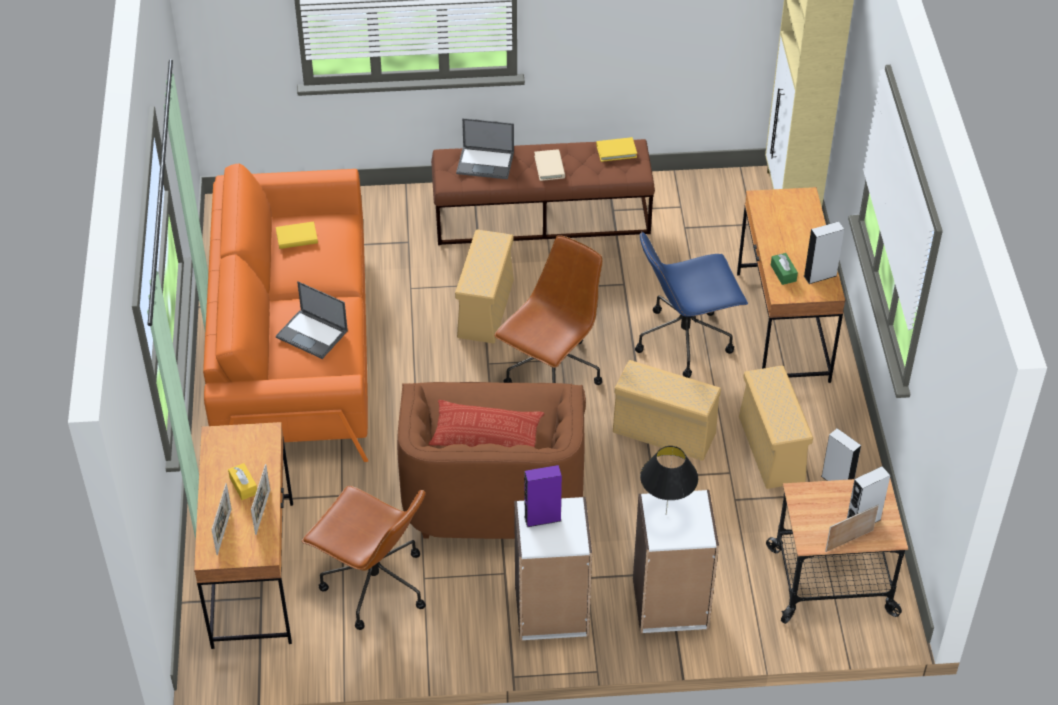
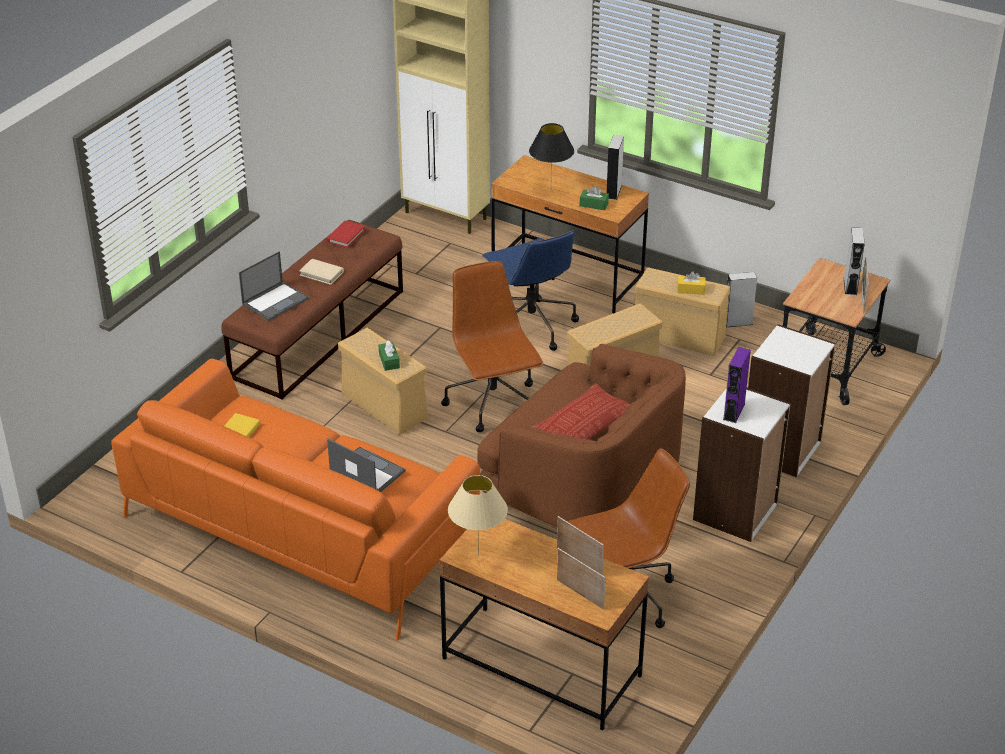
camera: 55 degrees left, 10 degrees down
(224, 446) = (478, 555): none -> beige table lamp
(243, 486) = (537, 561): yellow tissue box -> yellow tissue box (691, 290)
(312, 334) = (366, 472): laptop -> laptop turned 120 degrees counterclockwise
(479, 272) = (389, 361): none -> green tissue box
(616, 151) = (345, 236): yellow book -> red book
(666, 514) = (784, 353): black table lamp -> black table lamp (550, 191)
(685, 340) = (530, 325): blue office chair -> blue office chair turned 45 degrees counterclockwise

